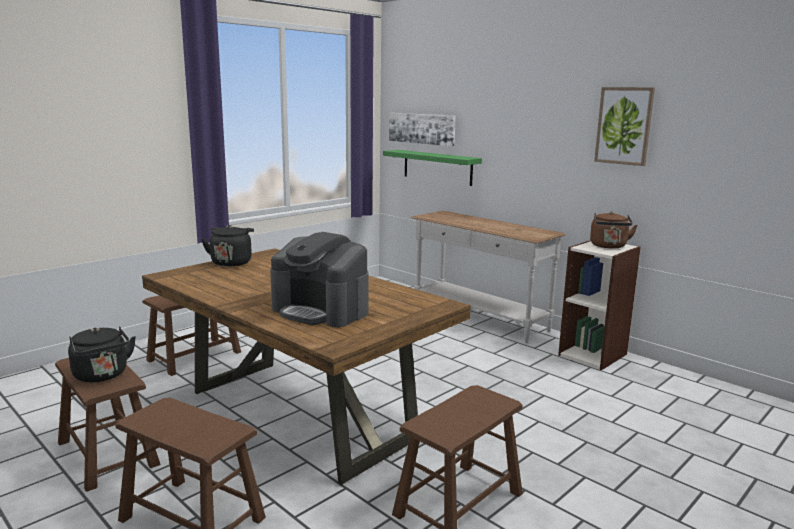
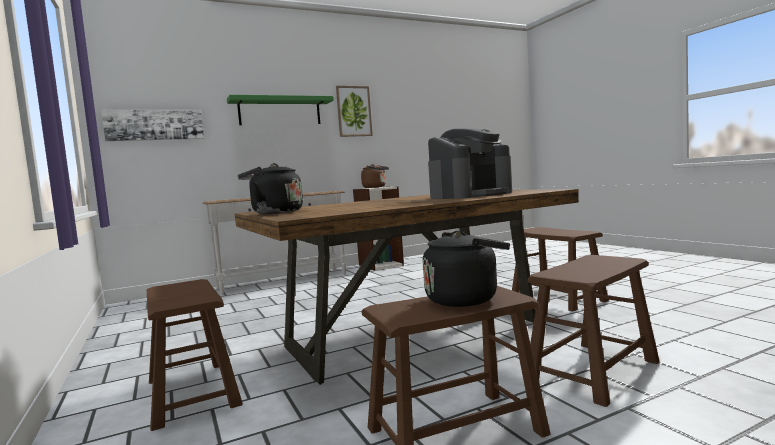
camera: 70 degrees left, 10 degrees down
(437, 167) = (184, 161): green shelf -> green shelf (280, 112)

